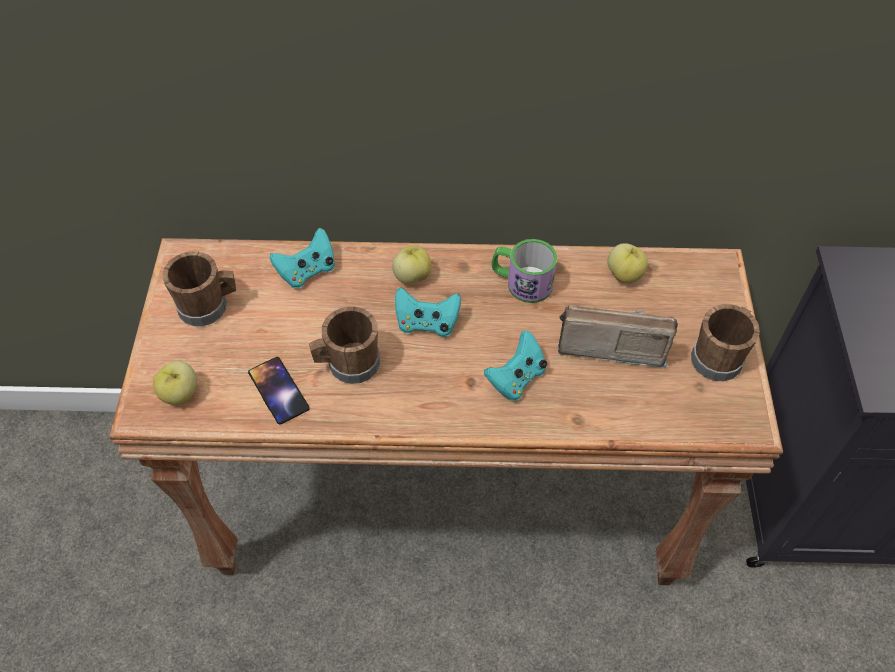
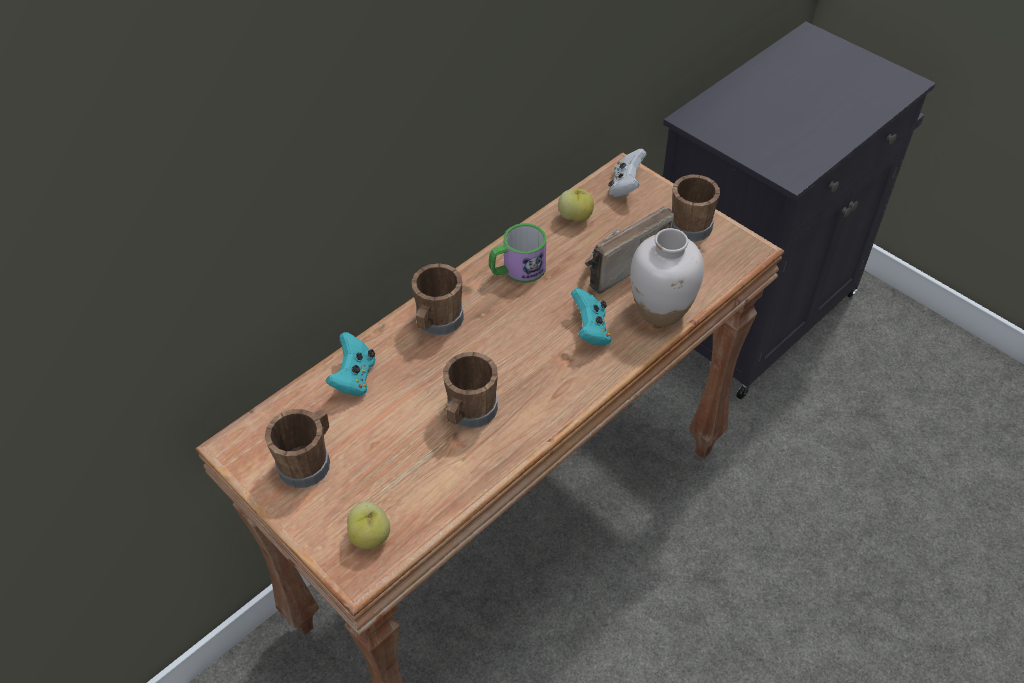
camera: 45 degrees left, 5 degrees down
(278, 390) = (442, 471): phone -> none
(412, 276) = (437, 322): apple -> brown mug
(427, 323) = (488, 344): turquoise game controller -> none
(596, 411) = (661, 310): none -> white vase
(703, 280) = (625, 186): none -> white game controller

